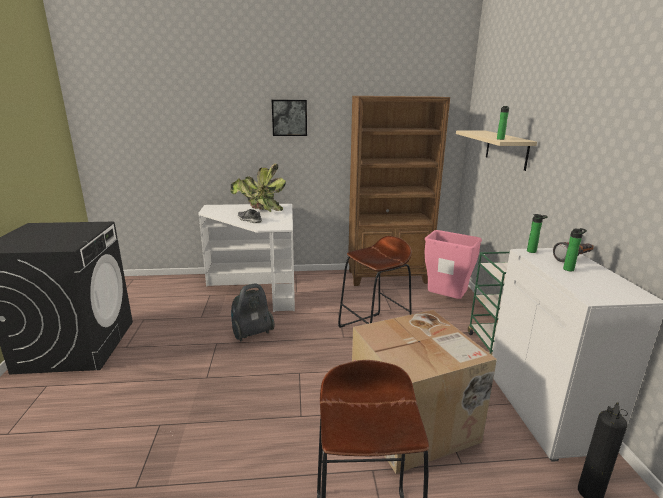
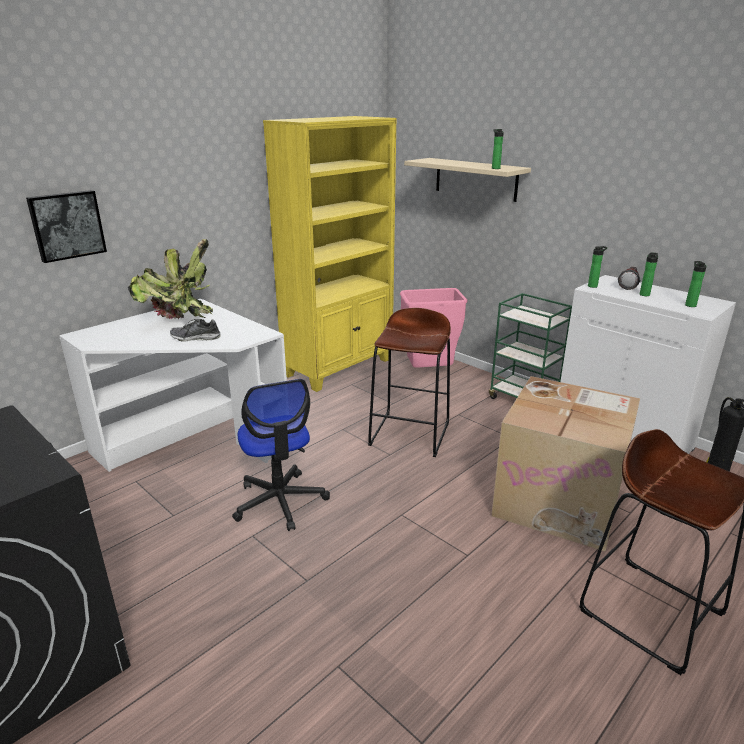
camera: 40 degrees left, 5 degrees up
(251, 333) = (280, 501): vacuum cleaner -> office chair
(289, 117) = (180, 161): picture -> picture (67, 225)
(388, 277) = (339, 367): brown bookcase -> yellow bookcase
(598, 289) = (690, 305): none -> bottle

